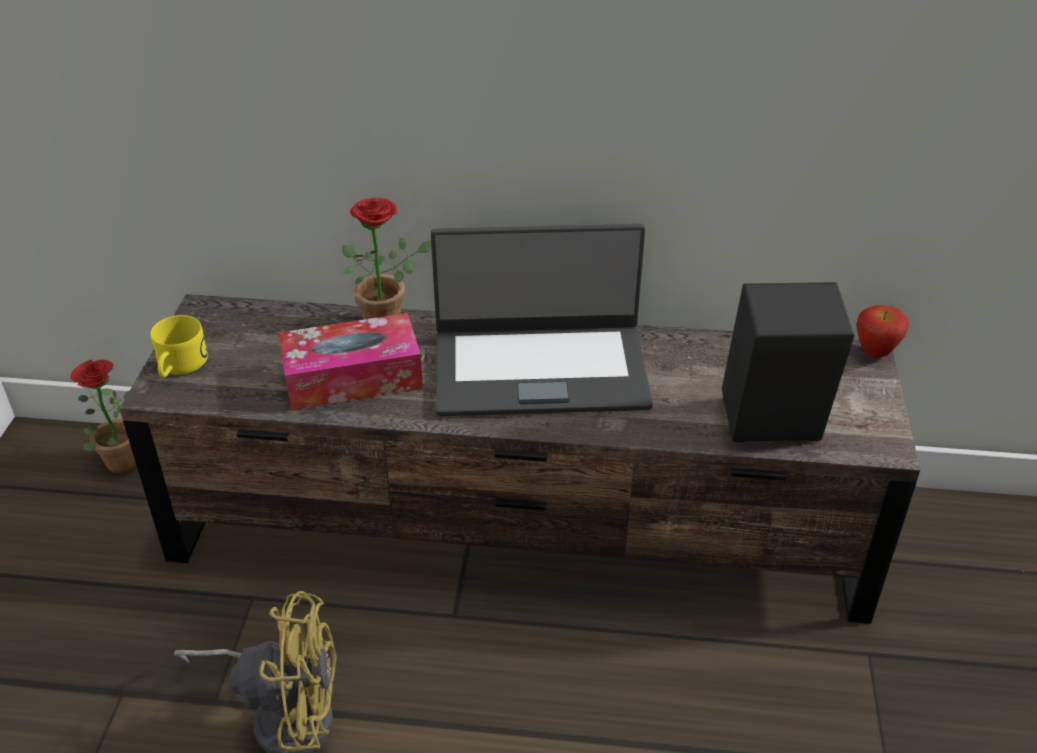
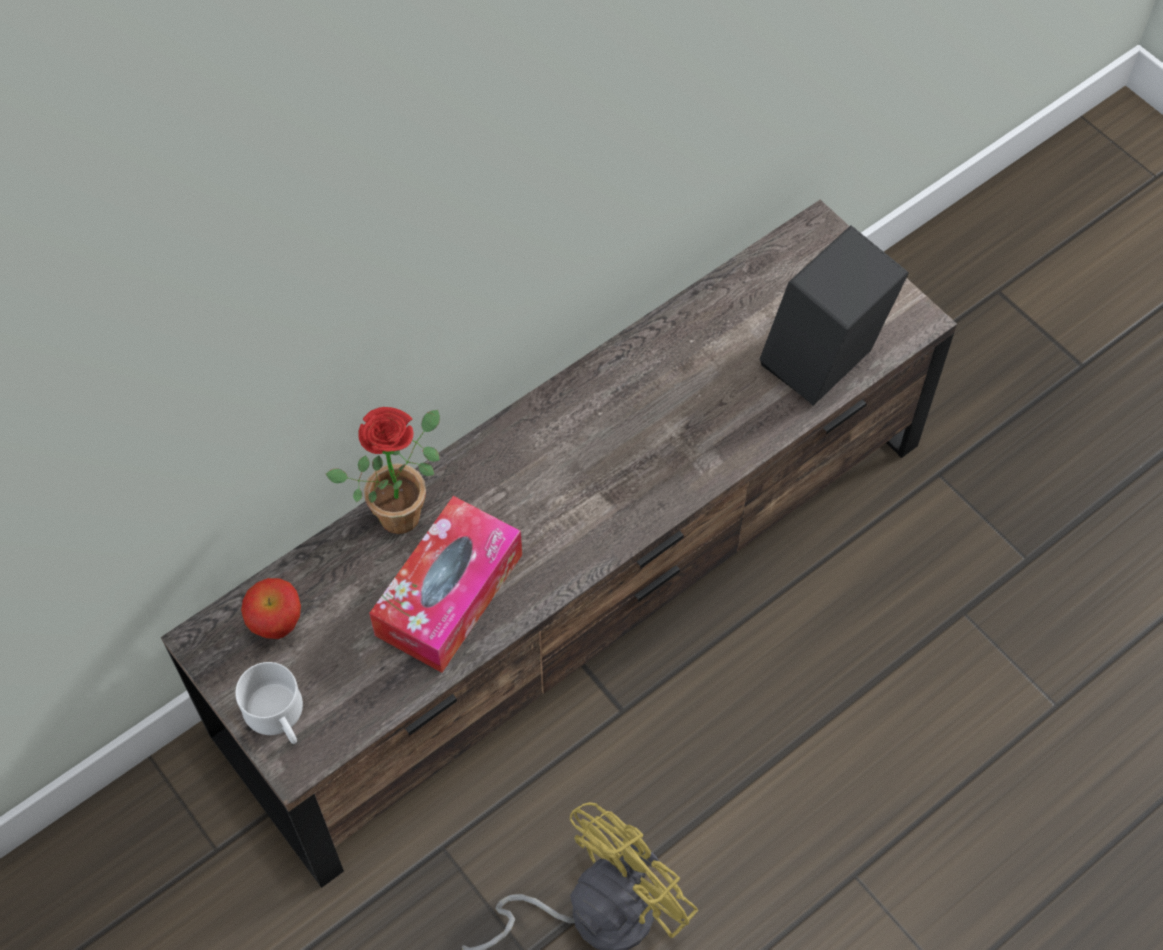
camera: 45 degrees left, 20 degrees up
(117, 460) = (131, 842): potted plant -> none
(179, 367) = (278, 718): yellow mug -> white mug
(540, 369) = (591, 452): laptop -> none
(875, 353) = (821, 222): apple -> apple (277, 626)

